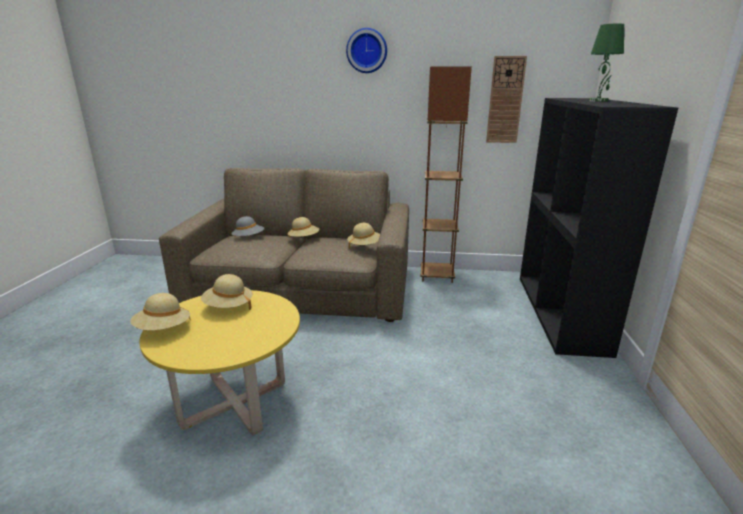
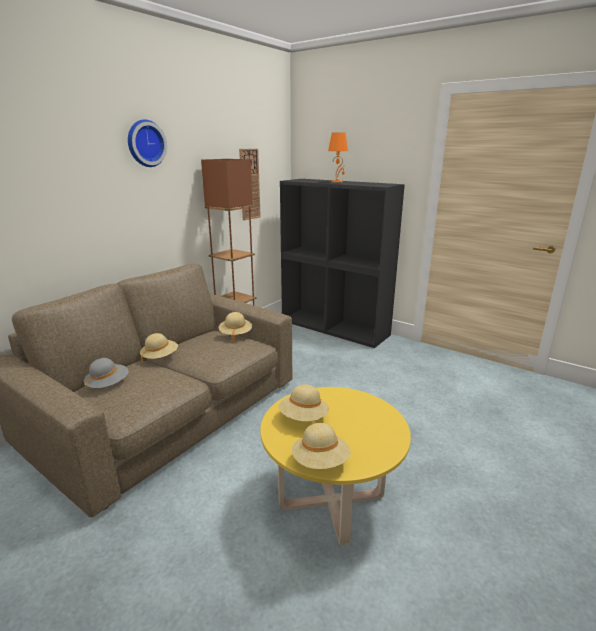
camera: 60 degrees left, 0 degrees up
(599, 101) = (337, 181): green table lamp -> orange table lamp

